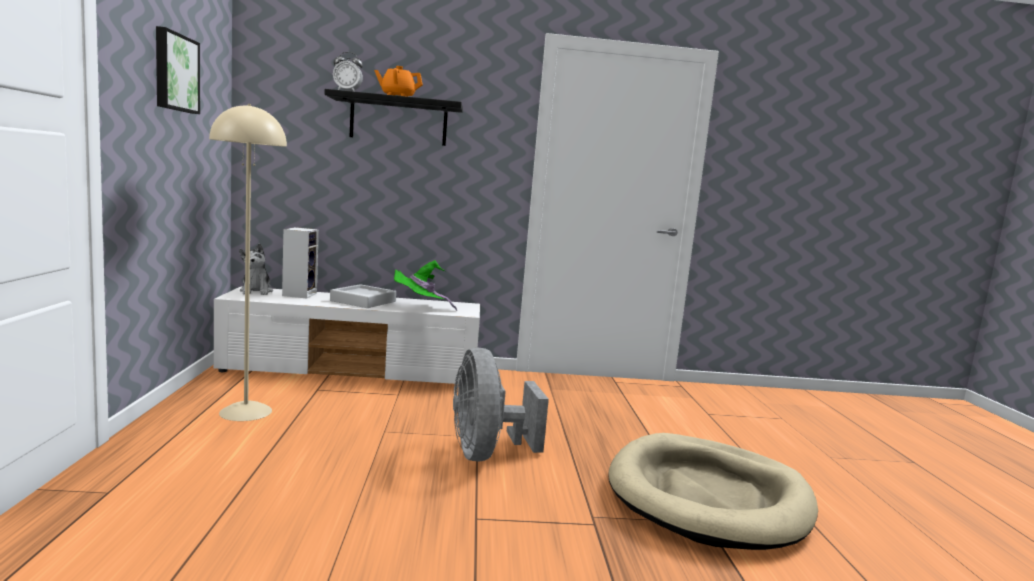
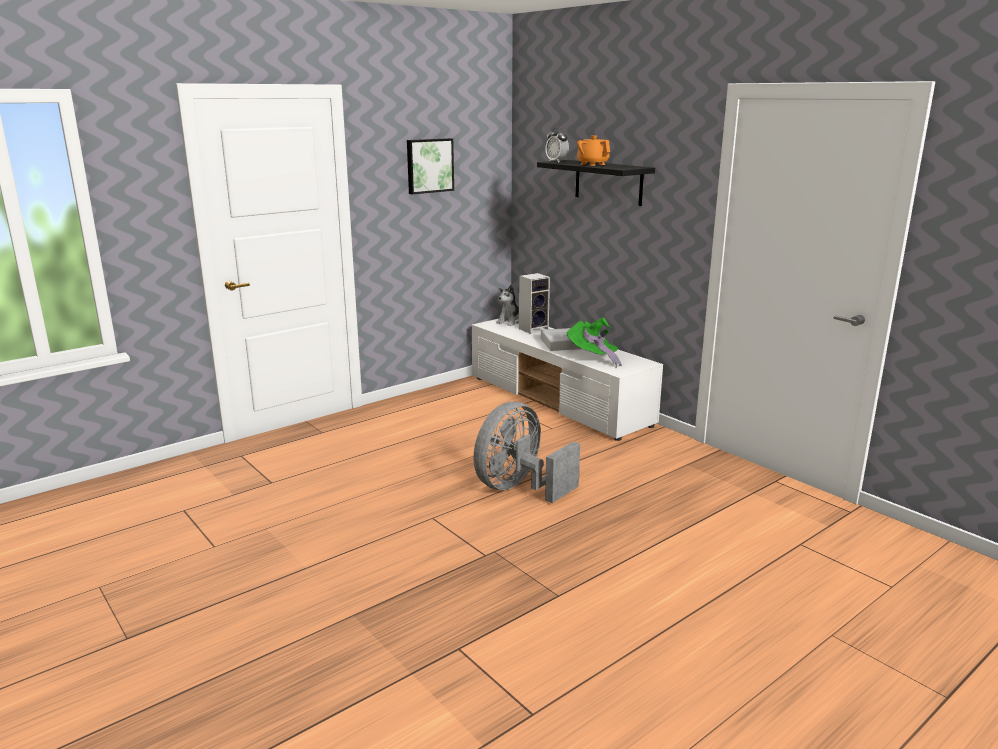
camera: 55 degrees right, 10 degrees up
(246, 411) = (443, 410): beige floor lamp -> none
(708, 497) = (604, 587): beige dog bed -> none

